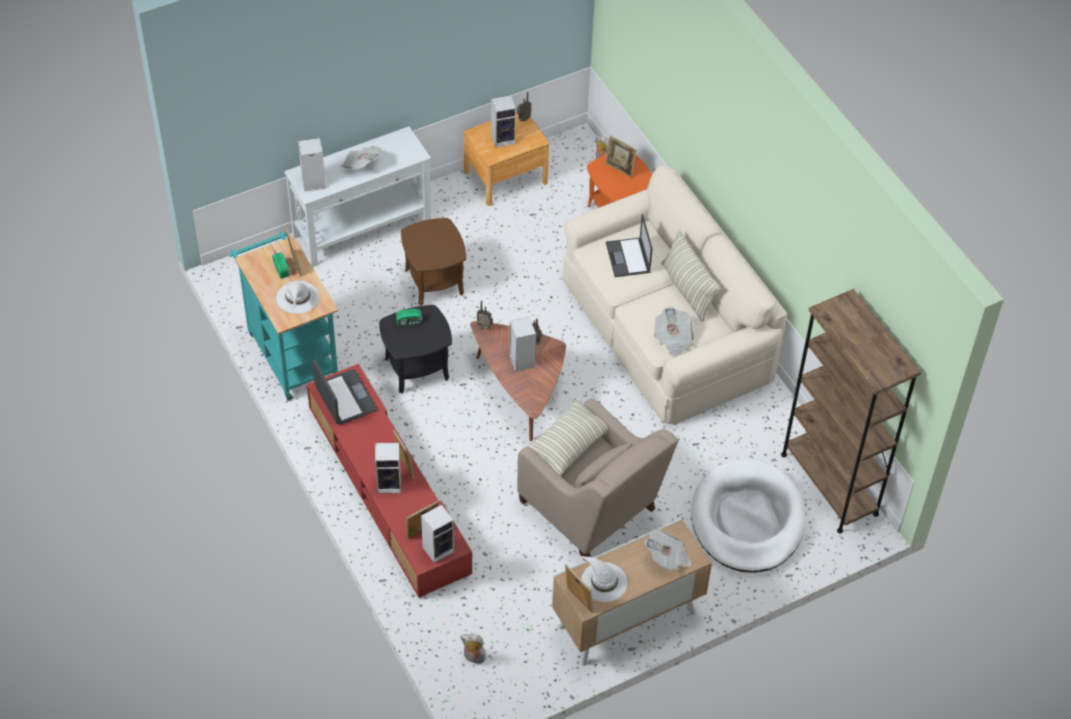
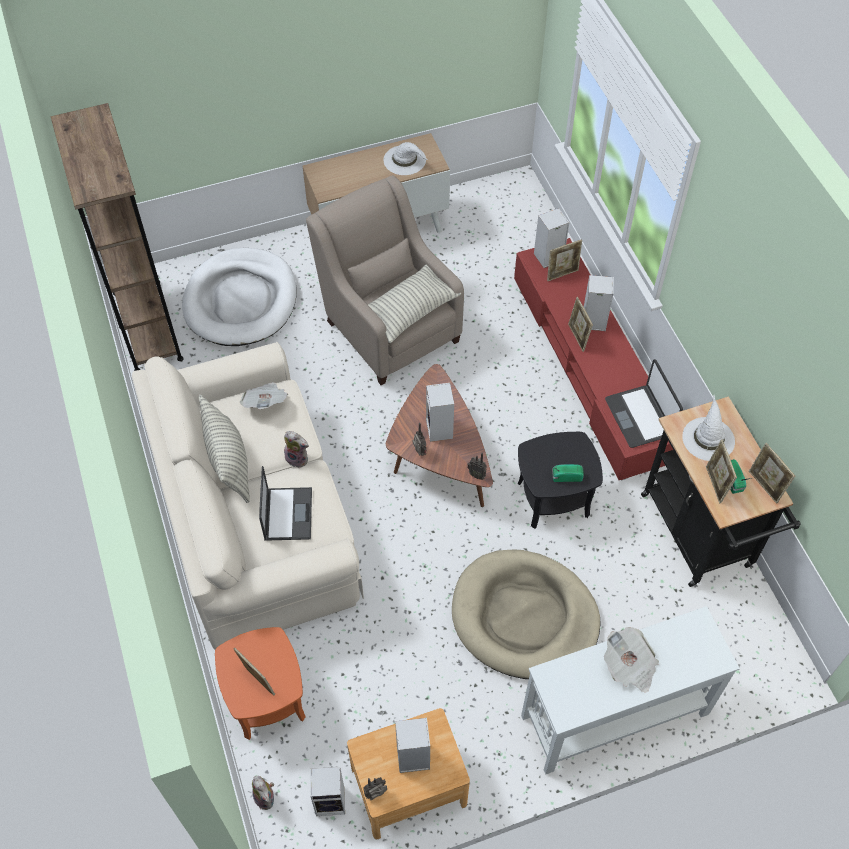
camera: 170 degrees left, 5 degrees up
(290, 352) = (700, 537): turquoise cart -> black cart
(312, 183) = (697, 640): speaker -> speaker (331, 800)
(434, 282) = (524, 617): brown side table -> beige dog bed
(473, 658) = (520, 215): plush toy -> plush toy (298, 458)
(578, 600) = (431, 148): picture frame -> picture frame (764, 486)
(667, 558) = (341, 172): newspaper -> none

